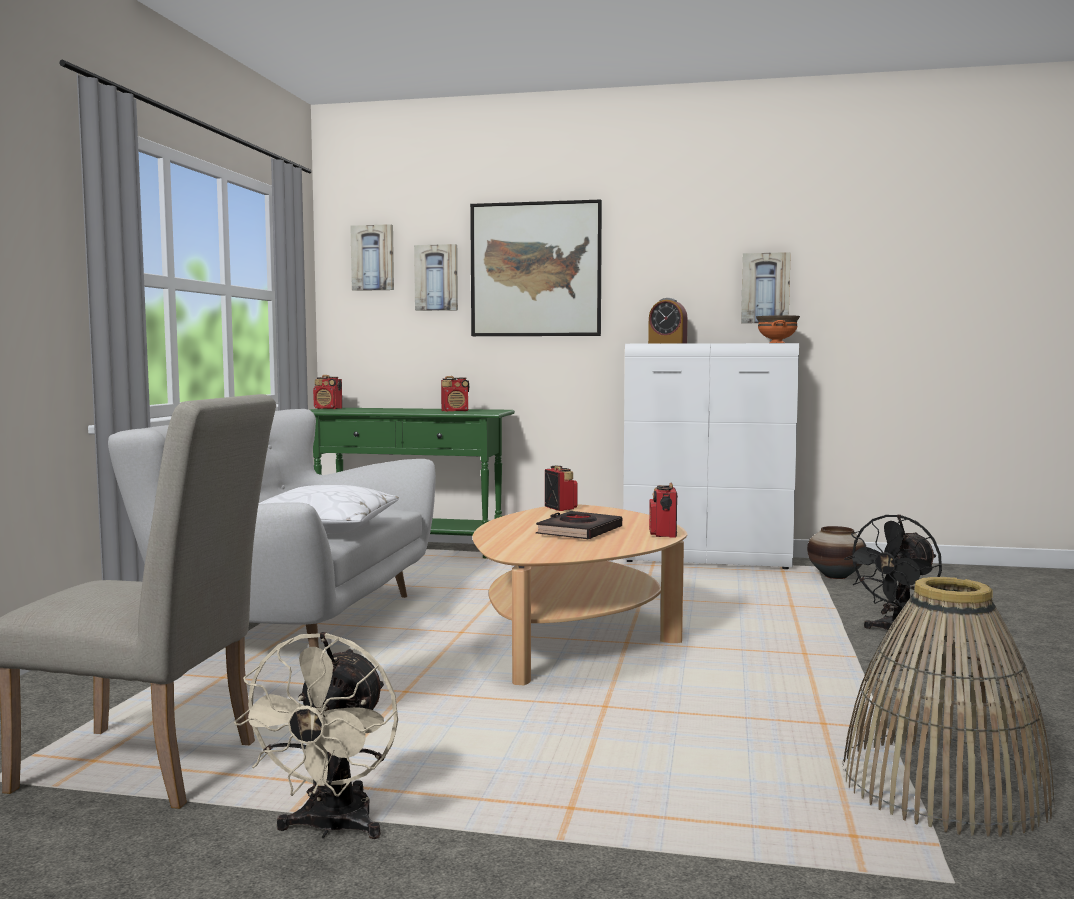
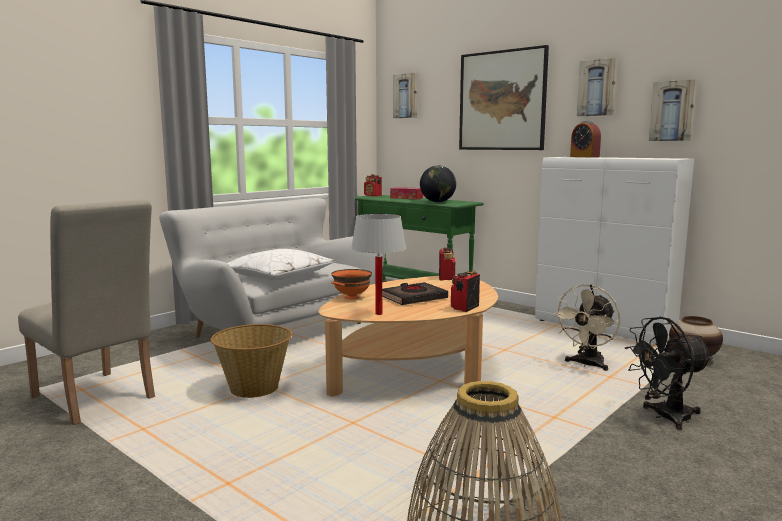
camera: 30 degrees right, 5 degrees up
(331, 828) = (110, 456): beige fan -> beige fan (587, 365)
(391, 409) = (406, 198): none -> tissue box
(397, 699) = (254, 389): none -> basket
(437, 278) = (441, 108): picture -> picture (597, 88)
(455, 411) = (437, 202): radio -> globe
(581, 552) = (378, 314): none -> white table lamp
(777, 343) = (669, 158): orange bowl -> orange bowl (352, 297)

